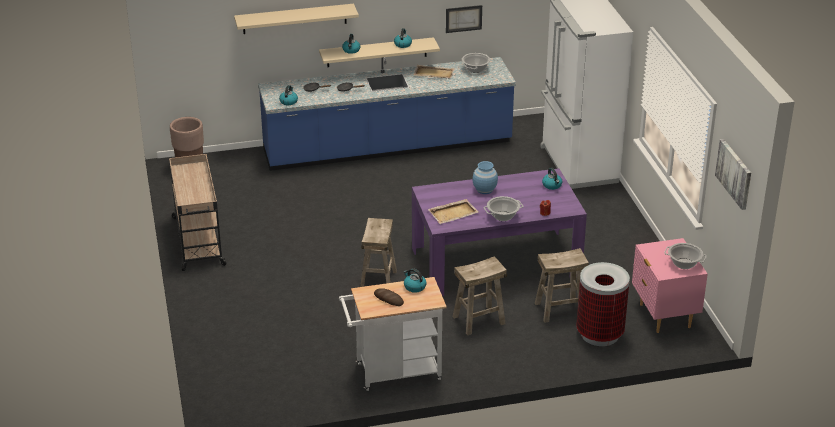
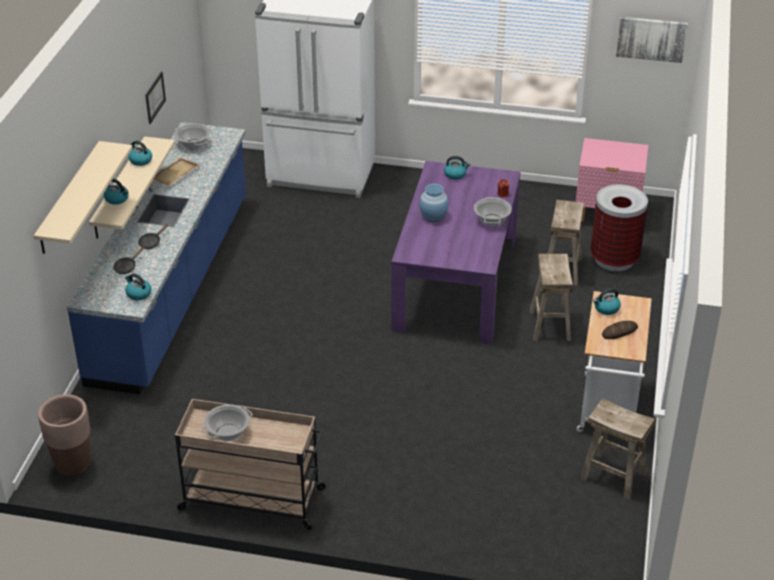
camera: 65 degrees left, 5 degrees up
(377, 281) = (437, 373): beige stool -> beige stool (612, 476)
(453, 213) = (464, 249): beige tray -> none
(684, 264) = (626, 151): cooking pot -> cooking pot (228, 433)

